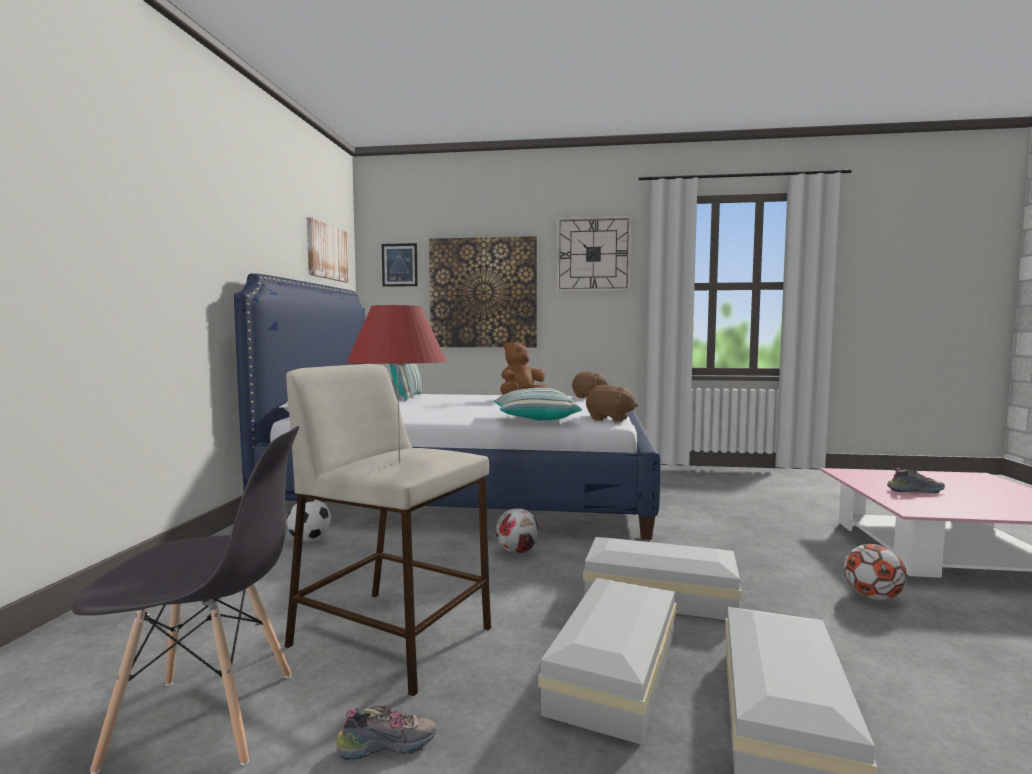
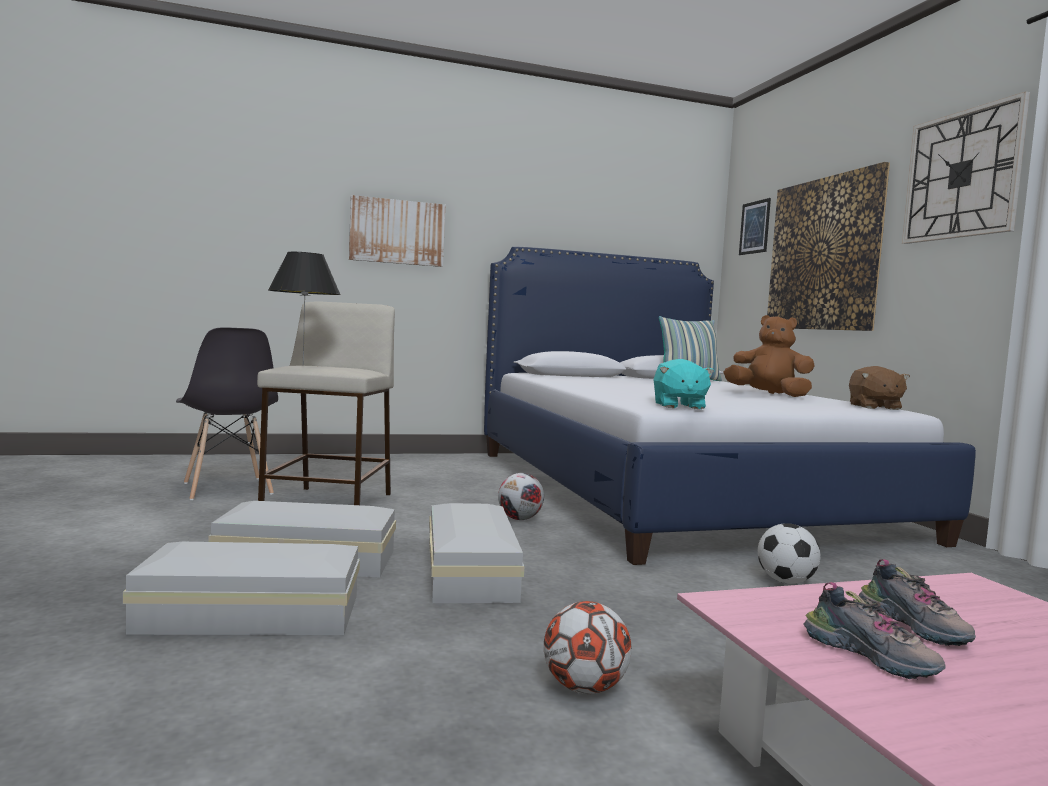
camera: 65 degrees right, 0 degrees up
(309, 540) = (470, 470): football -> football (786, 581)
(327, 252) = (659, 221): picture -> picture (397, 232)
(388, 745) = (207, 518): shoe -> shoe (872, 657)
(399, 462) = (303, 365): red table lamp -> black table lamp
(534, 419) = (617, 394): pillow -> none
(609, 419) = (678, 406): brown plush toy -> turquoise plush toy

